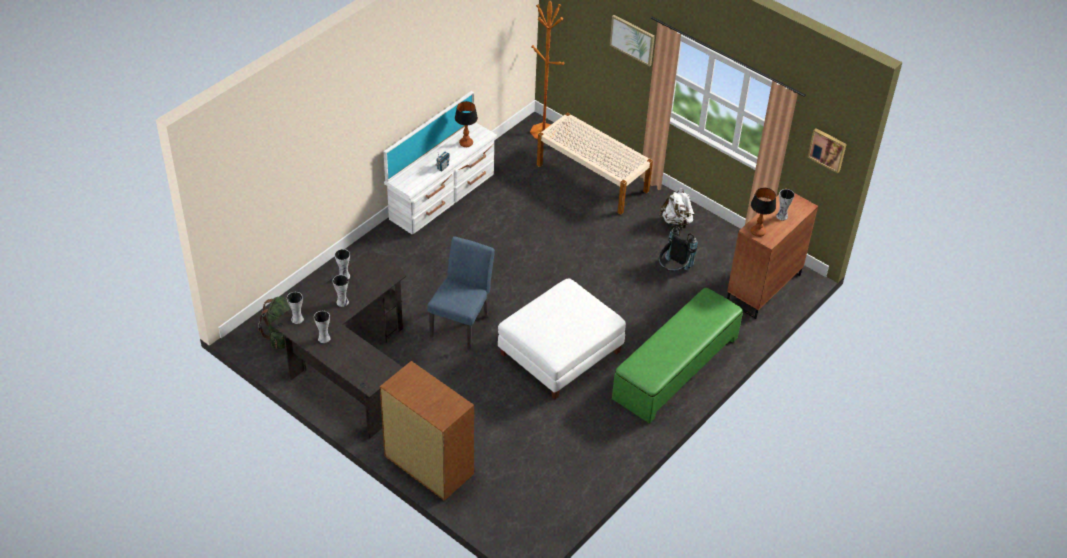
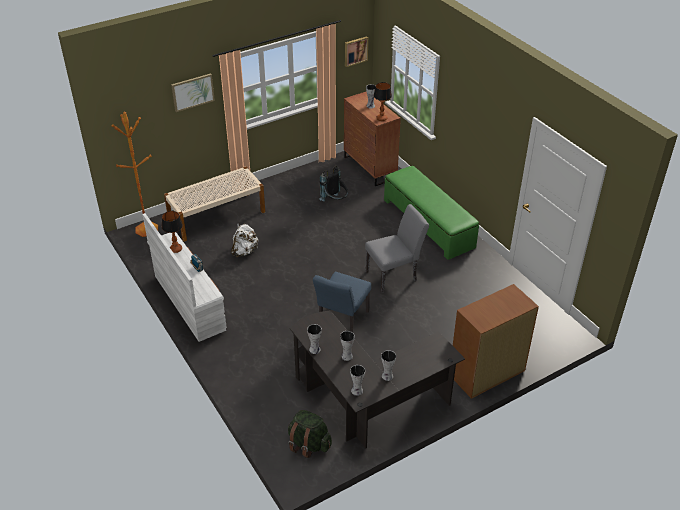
camera: 70 degrees left, 5 degrees down
(462, 323) = (341, 322): blue chair -> blue chair turned 105 degrees counterclockwise
(560, 353) = (395, 275): white ottoman -> grey chair
(676, 222) = (287, 188): white backpack -> white backpack (245, 252)

